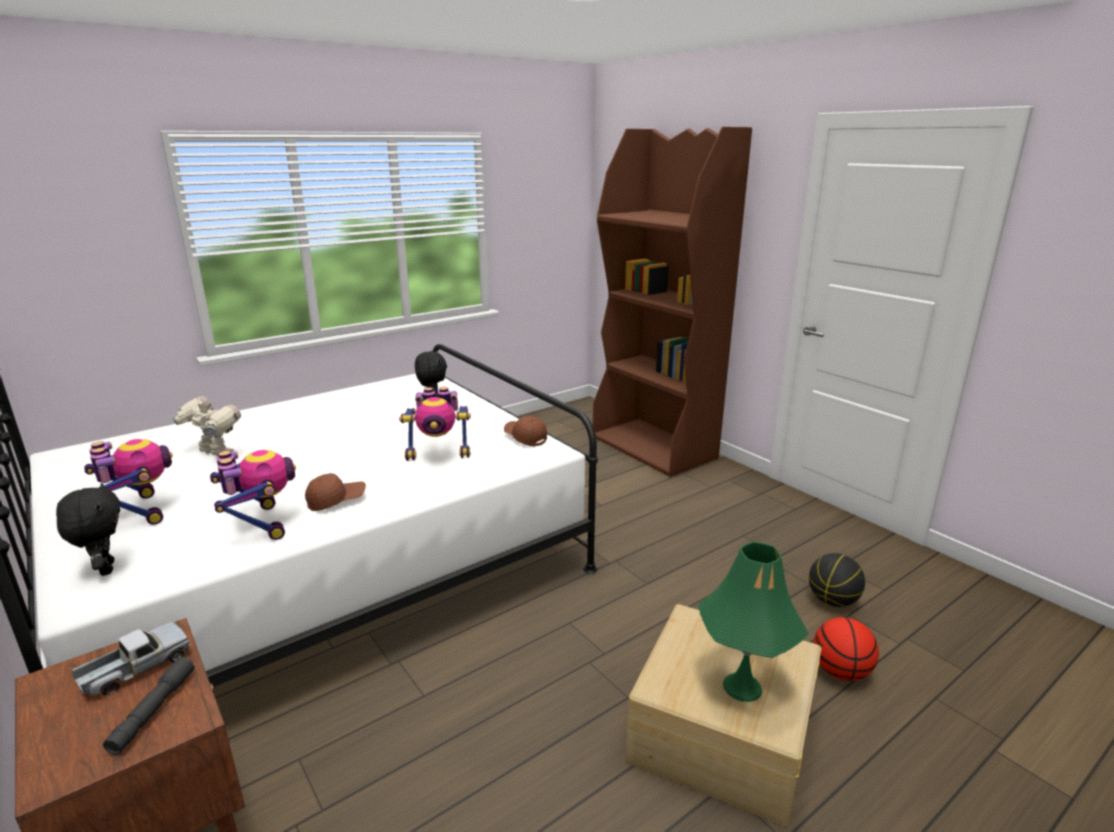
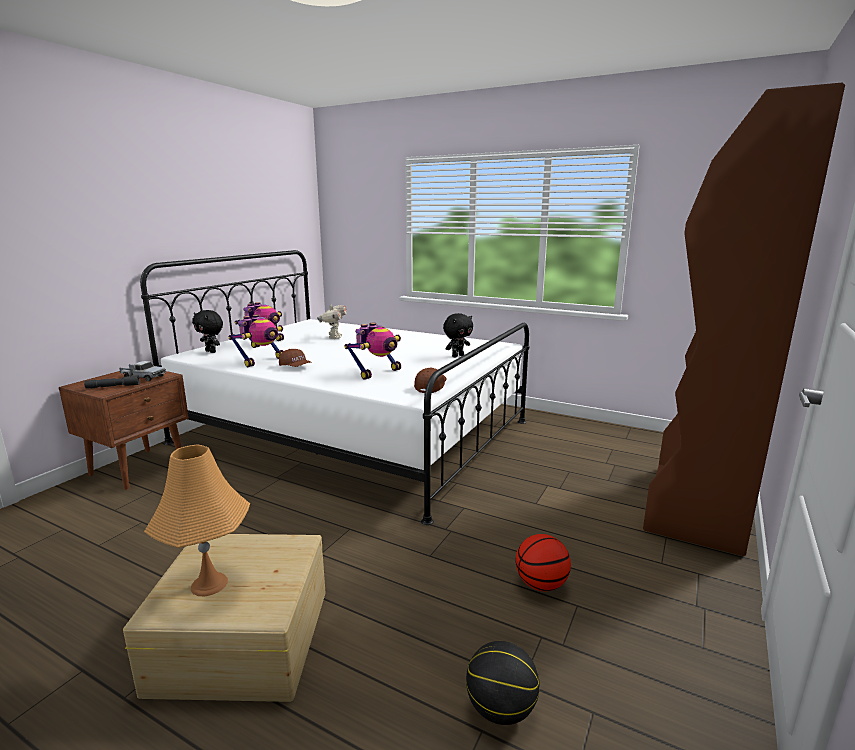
camera: 65 degrees right, 5 degrees down
(105, 569) = (211, 351): black plush toy -> black plush toy turned 90 degrees clockwise
(439, 454) = (377, 373): toy robot -> toy robot turned 105 degrees counterclockwise
(742, 687) = (209, 584): green table lamp -> orange table lamp
(841, 672) = (359, 727): basketball -> basketball (541, 584)

